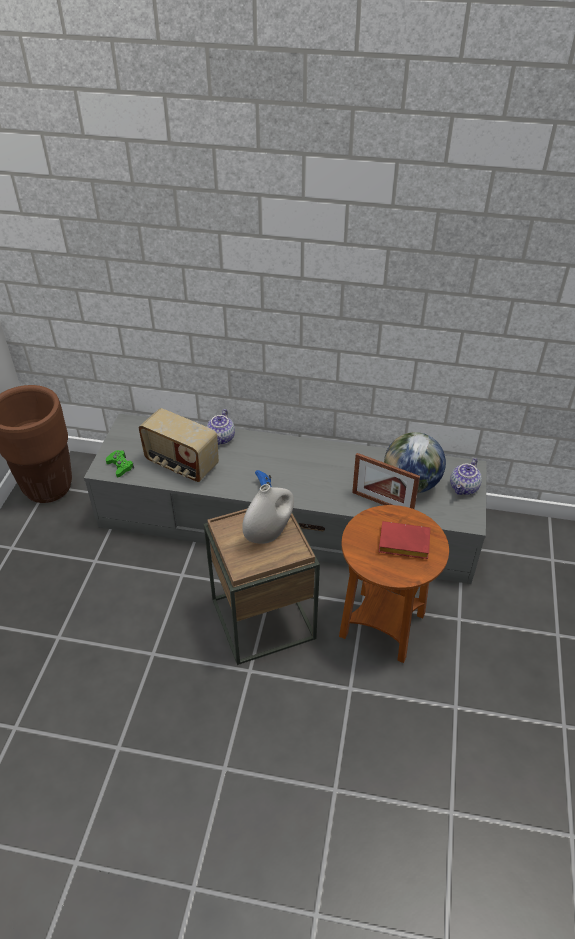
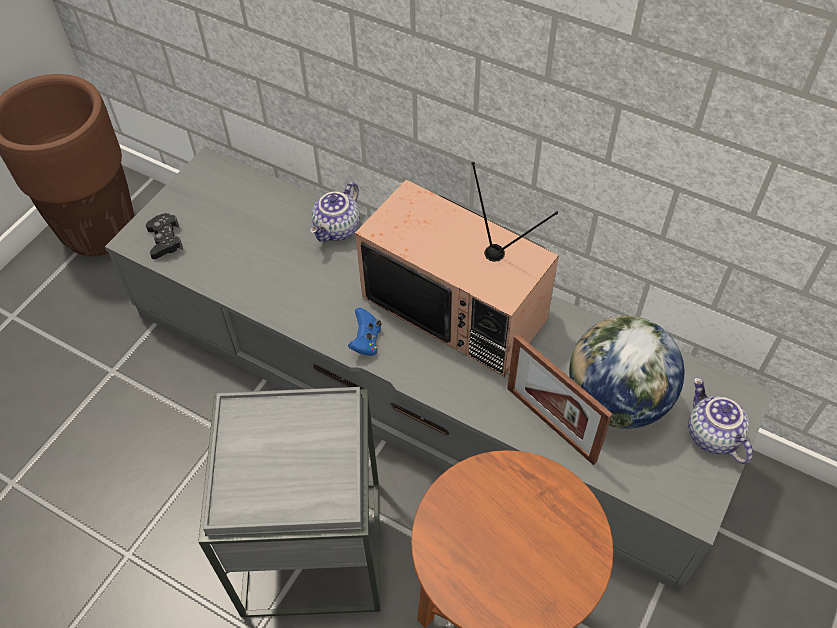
camera: 20 degrees right, 10 degrees up
(120, 466) = (165, 240): green game controller -> black game controller
(181, 464) = (256, 261): radio -> none
(262, 619) = (312, 548): brown side table -> grey side table
(269, 533) = (306, 448): white vase -> none
(308, 461) = (458, 307): none -> television
(402, 544) = (524, 546): red book -> none
(464, 488) = (711, 435): teapot -> teapot turned 105 degrees clockwise

